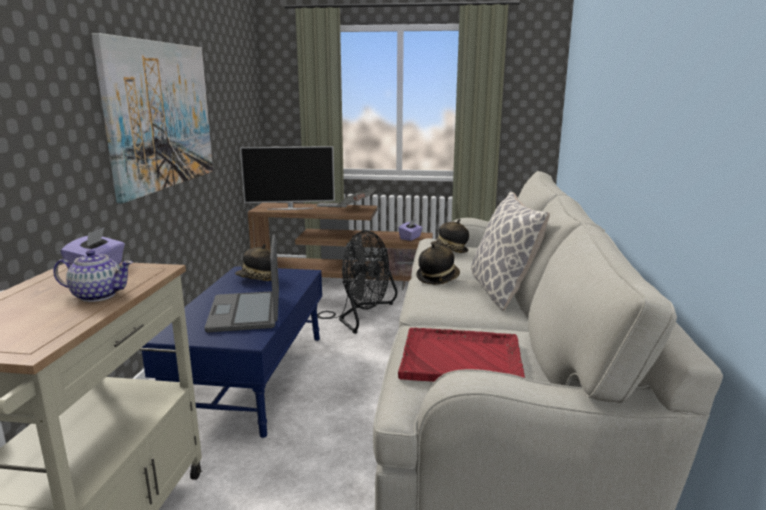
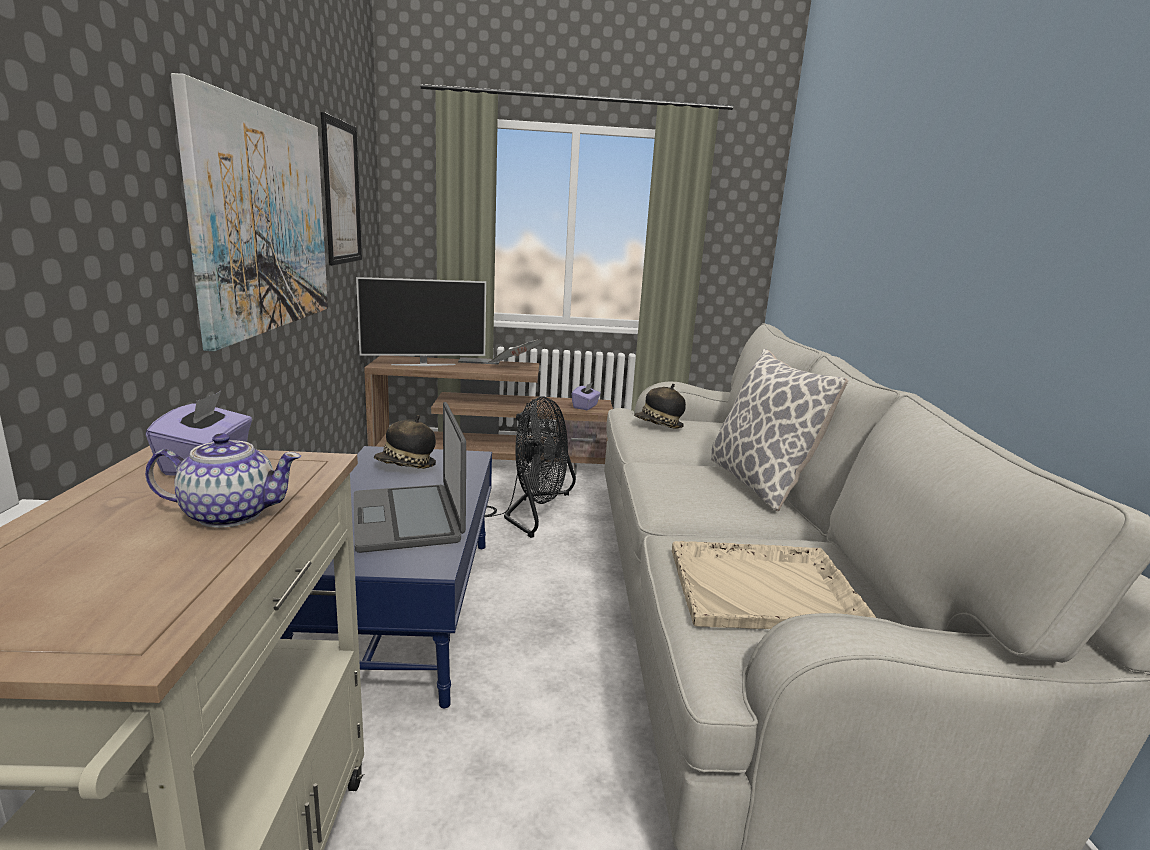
camera: 10 degrees left, 0 degrees up
(225, 89) = (342, 193): none -> picture
(437, 278) = (665, 464): hat -> none
(462, 359) = (765, 589): red tray -> beige tray

